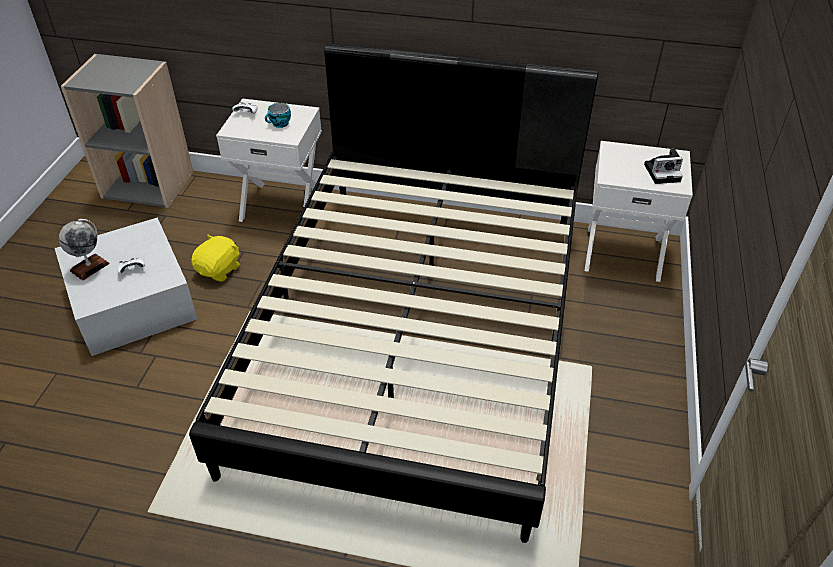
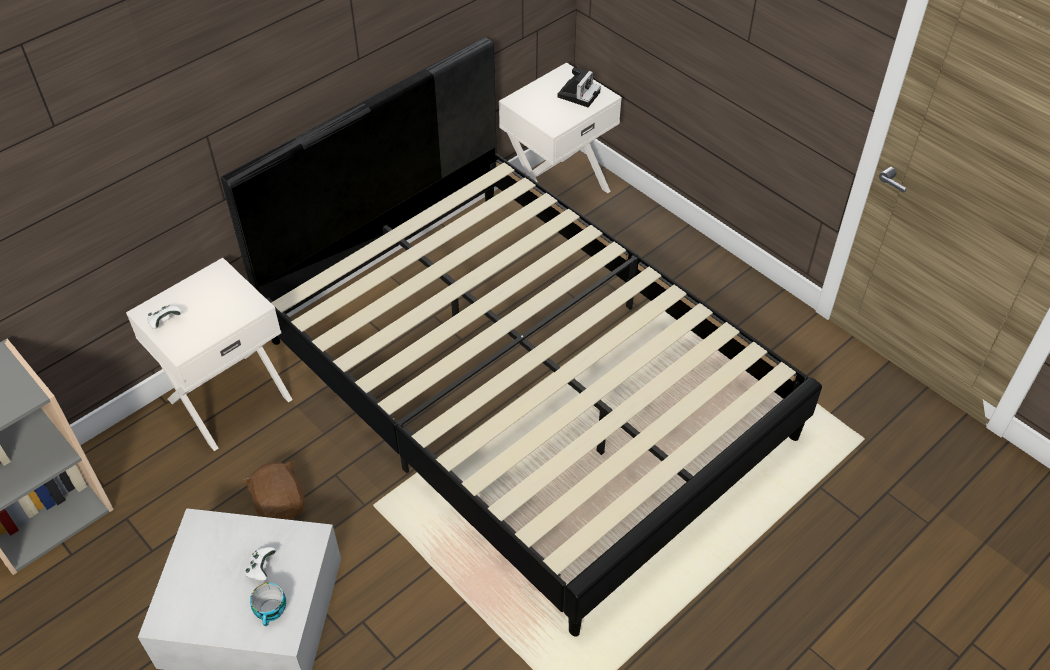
camera: 55 degrees left, 5 degrees up
(90, 267) = (214, 610): globe -> none
(219, 270) = (280, 504): yellow plush toy -> brown plush toy
(279, 124) = (218, 303): cup -> cup (272, 612)

